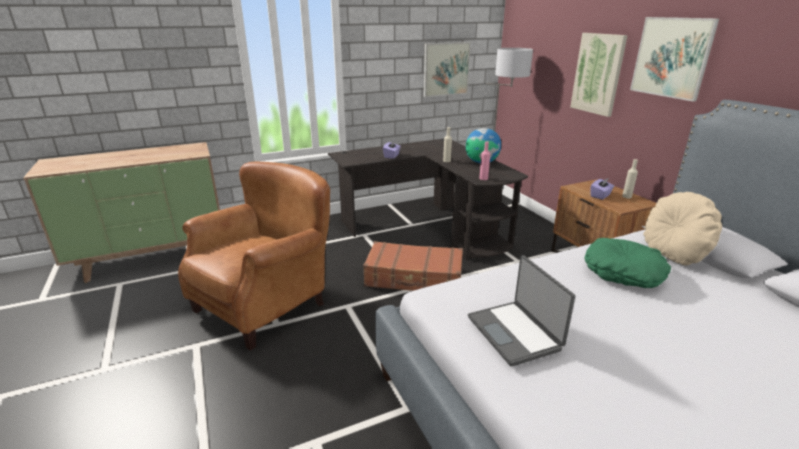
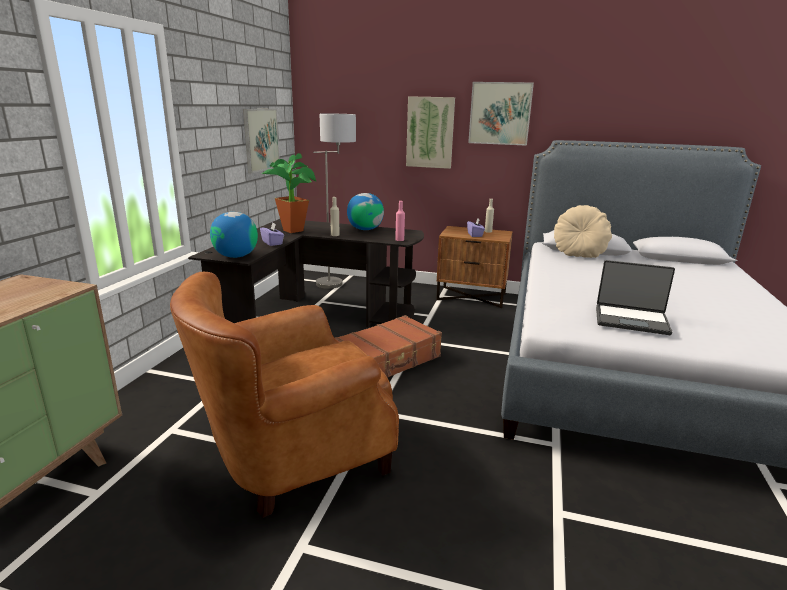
camera: 50 degrees left, 5 degrees down
(267, 303) = (293, 458): brown armchair -> brown armchair turned 105 degrees counterclockwise
(349, 159) = (236, 256): none -> globe
(430, 149) = (293, 229): none -> potted plant
(623, 272) = (584, 271): green pillow -> none

